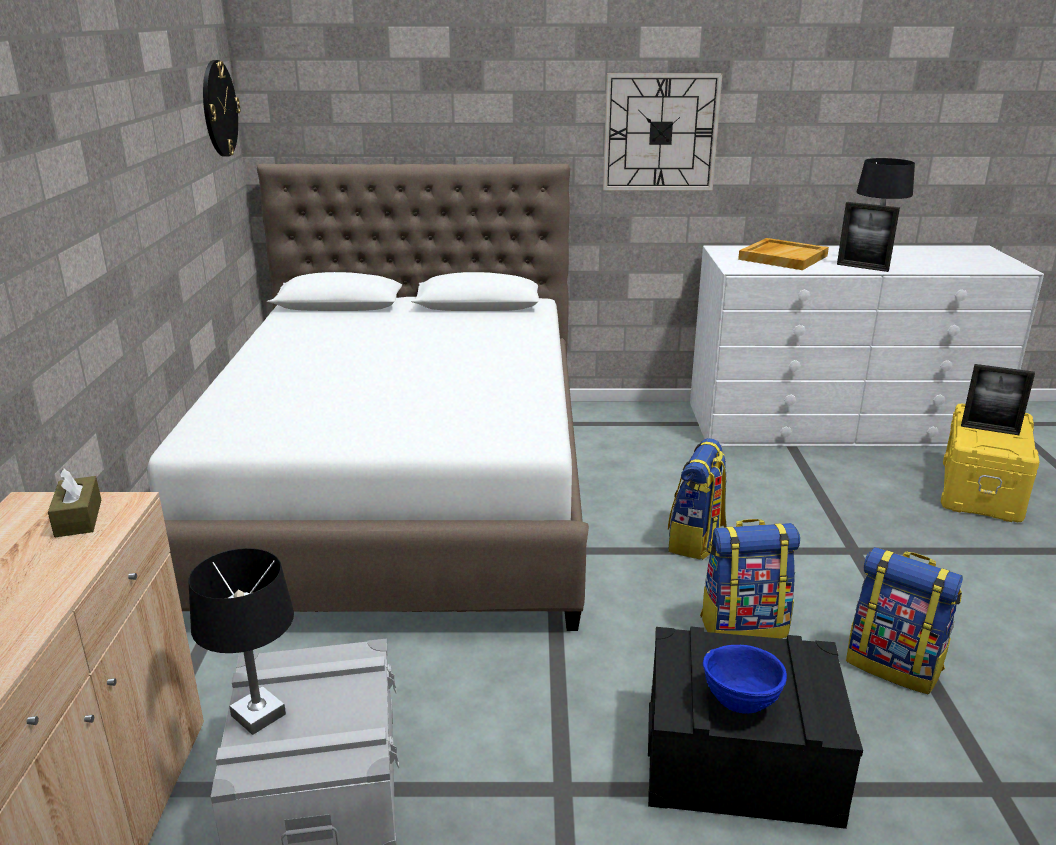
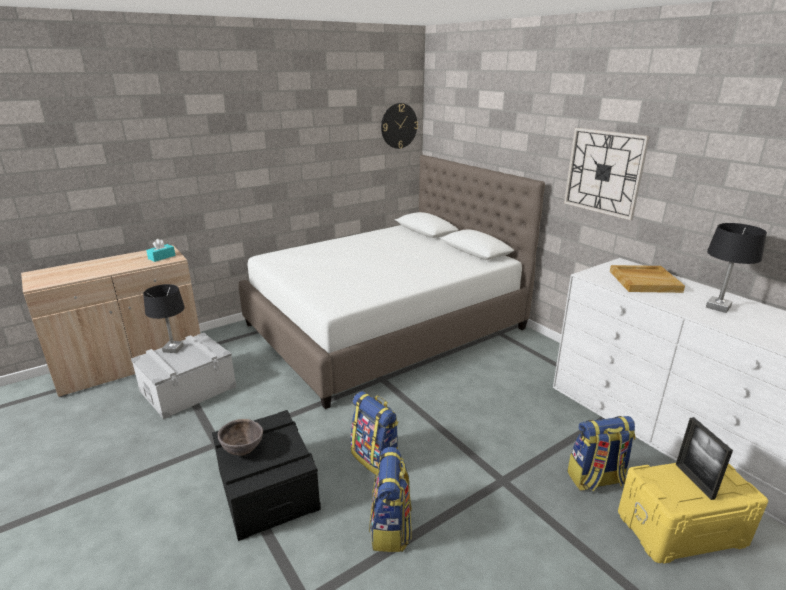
camera: 55 degrees right, 0 degrees up
(78, 518) = (162, 257): brown tissue box -> turquoise tissue box
(696, 541) = (440, 417): backpack -> backpack (595, 479)
(740, 704) = (243, 451): blue bowl -> brown bowl
(862, 267) = (681, 307): picture frame -> none

